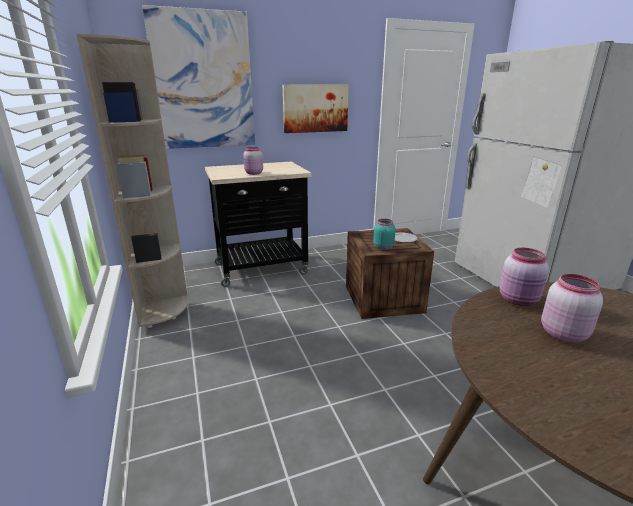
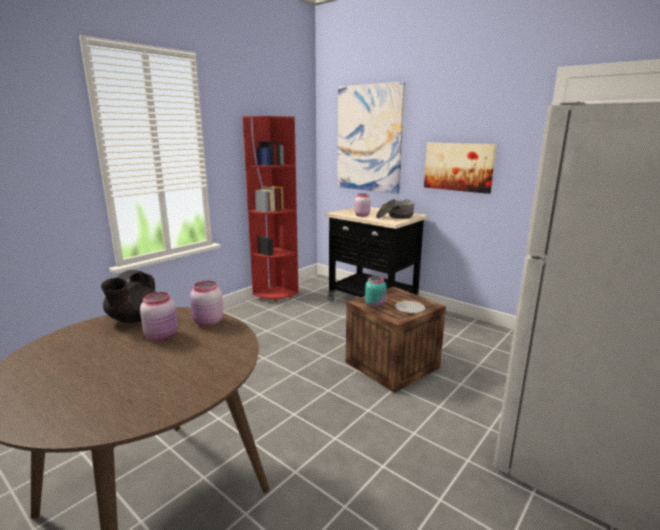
camera: 60 degrees right, 5 degrees down
(164, 315) = (276, 297): beige bookcase -> red bookcase
(281, 168) = (395, 217): none -> cooking pot
(498, 351) = (133, 319): none -> black teapot

